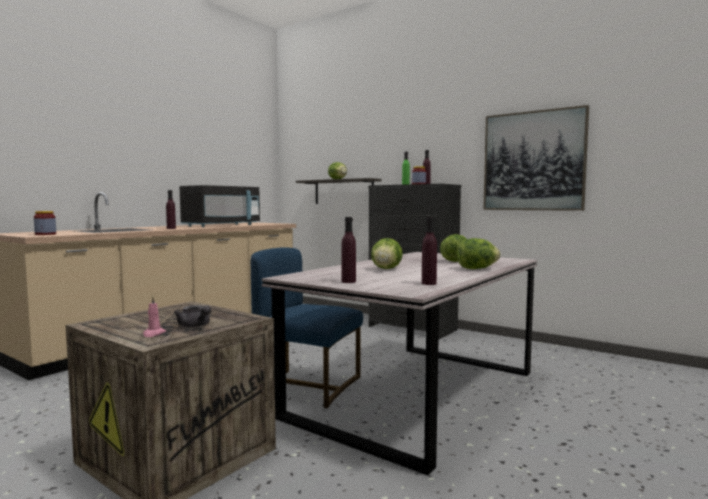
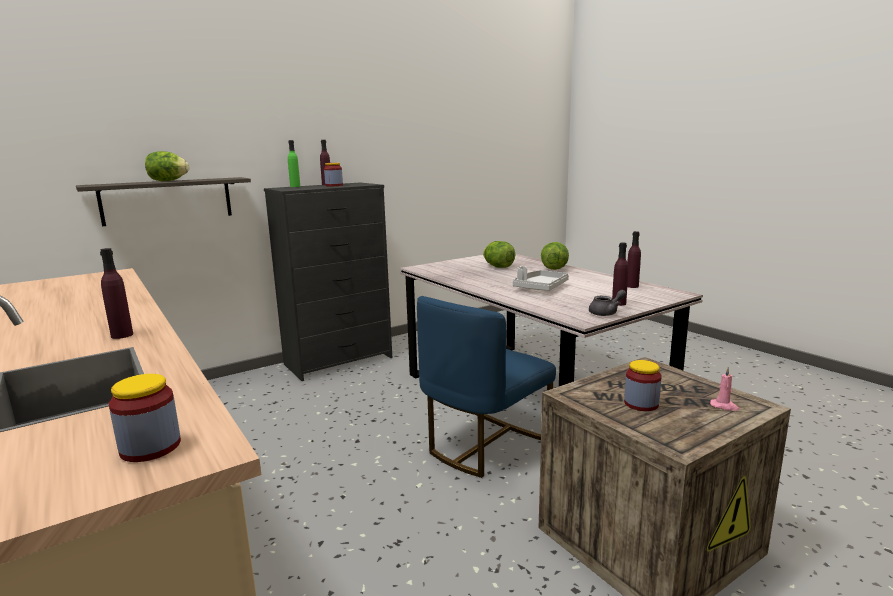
camera: 70 degrees left, 10 degrees up
(165, 317) = (641, 404): none -> jar
(195, 326) = (686, 388): grey teapot -> grey teapot (606, 313)
(222, 225) = (91, 304): black microwave -> none
(386, 269) = (540, 288): lettuce -> grey tray
(533, 161) = (423, 155): picture -> none

